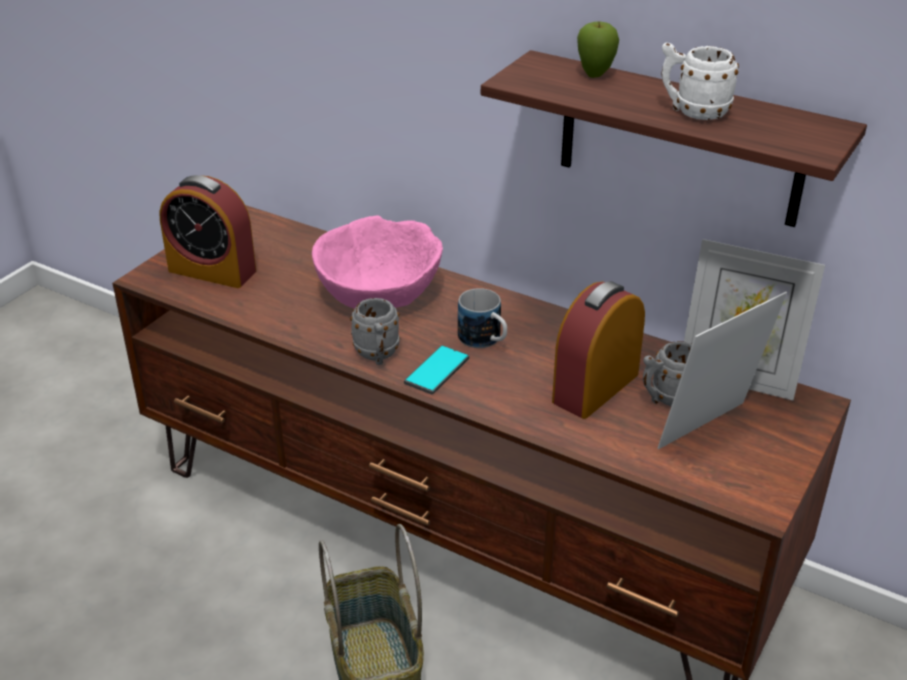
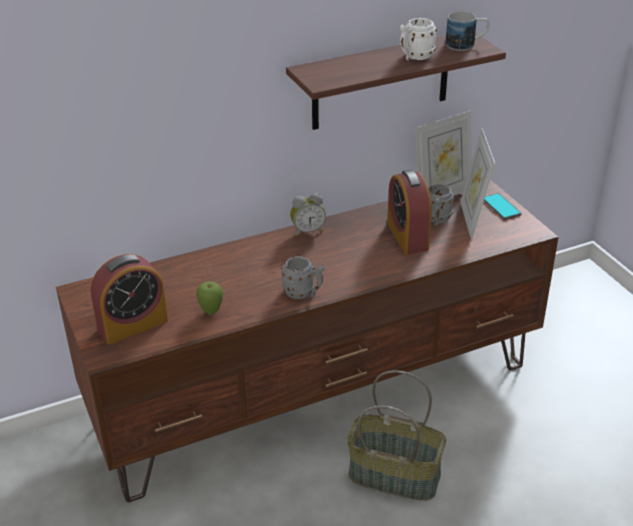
camera: 55 degrees left, 0 degrees up
(379, 294) = (242, 270): pink bowl -> none
(437, 370) = (340, 279): phone -> phone (501, 207)
(485, 341) = (331, 252): mug -> mug (466, 45)
(511, 305) = (307, 231): none -> alarm clock
(595, 75) = (343, 63): apple -> apple (211, 312)

